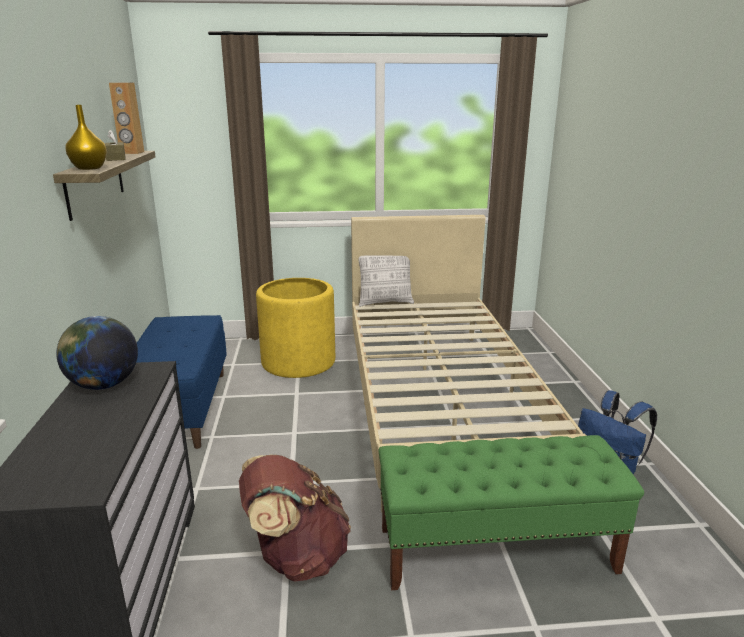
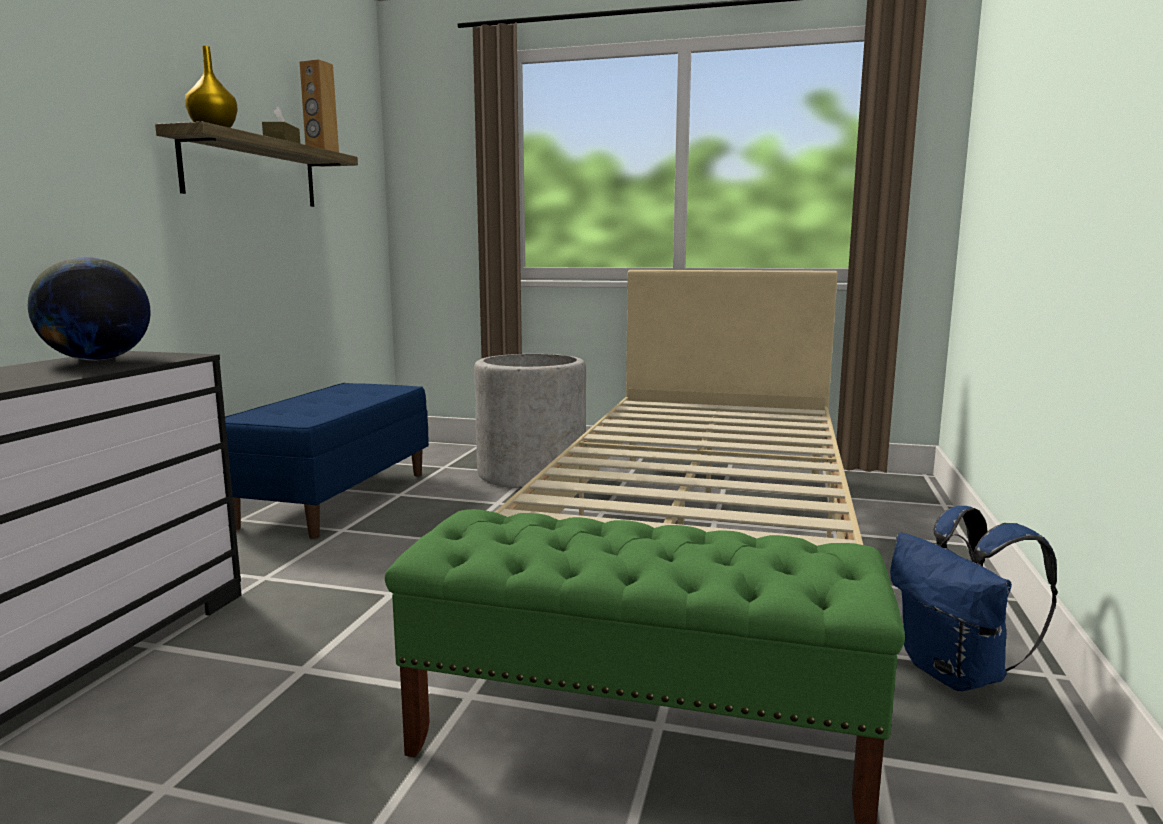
camera: 20 degrees right, 10 degrees down
(296, 557) = (308, 678): brown backpack -> none
(298, 362) = (532, 473): yellow planter -> grey planter
(385, 302) = (672, 401): pillow -> none

